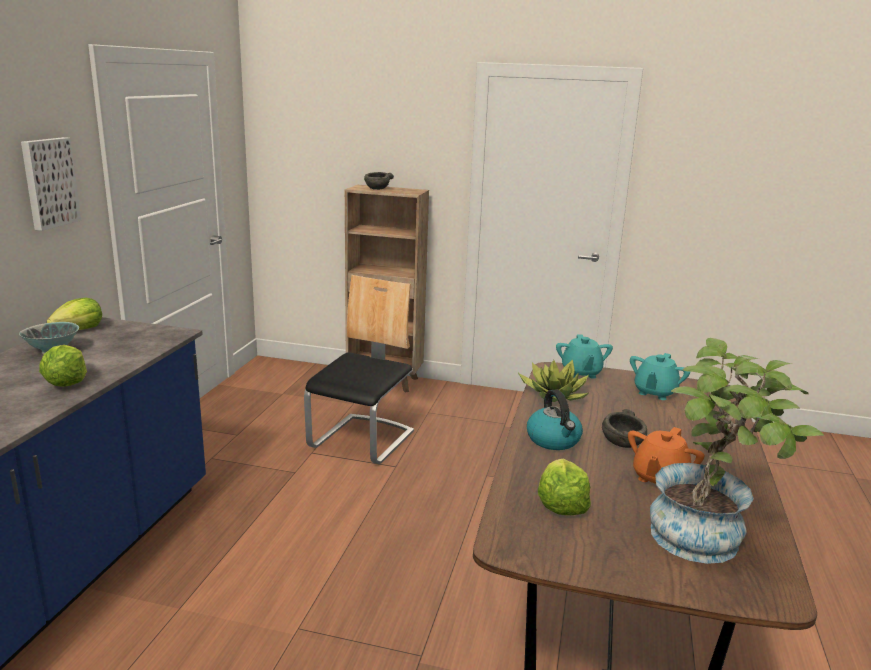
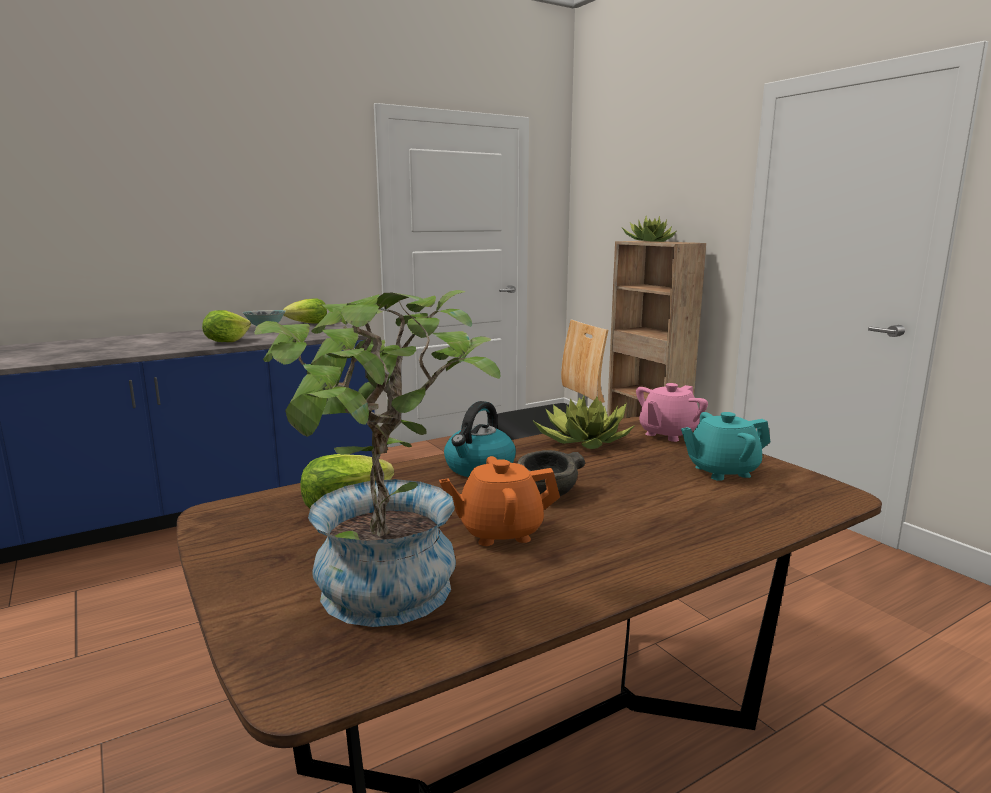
camera: 45 degrees right, 5 degrees down
(48, 183) = (315, 208): picture -> none
(377, 189) = (649, 241): grey bowl -> potted plant
(581, 373) = (667, 434): turquoise teapot -> pink teapot

